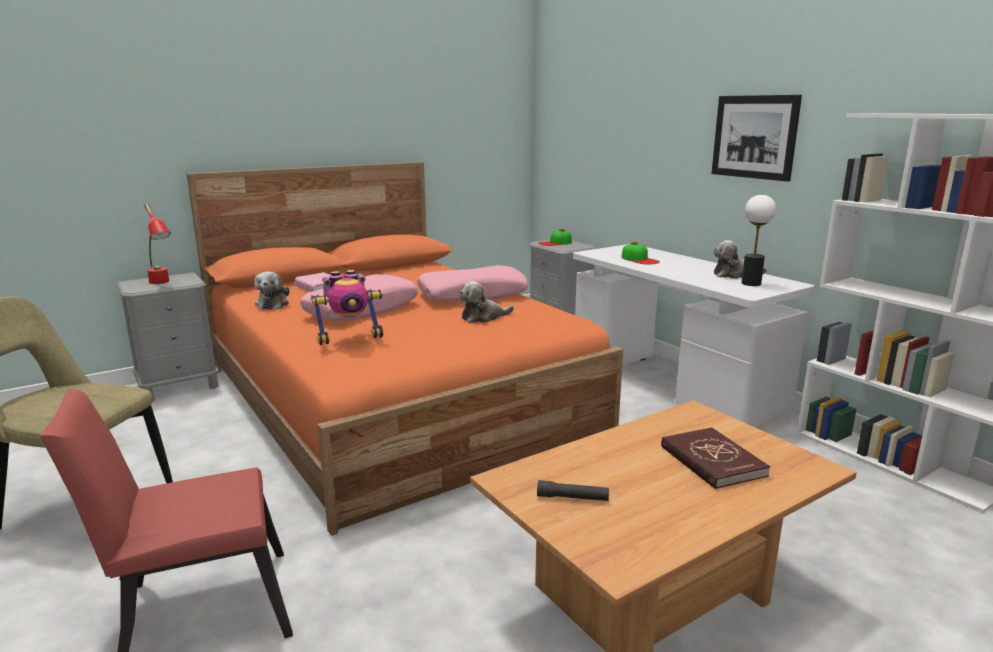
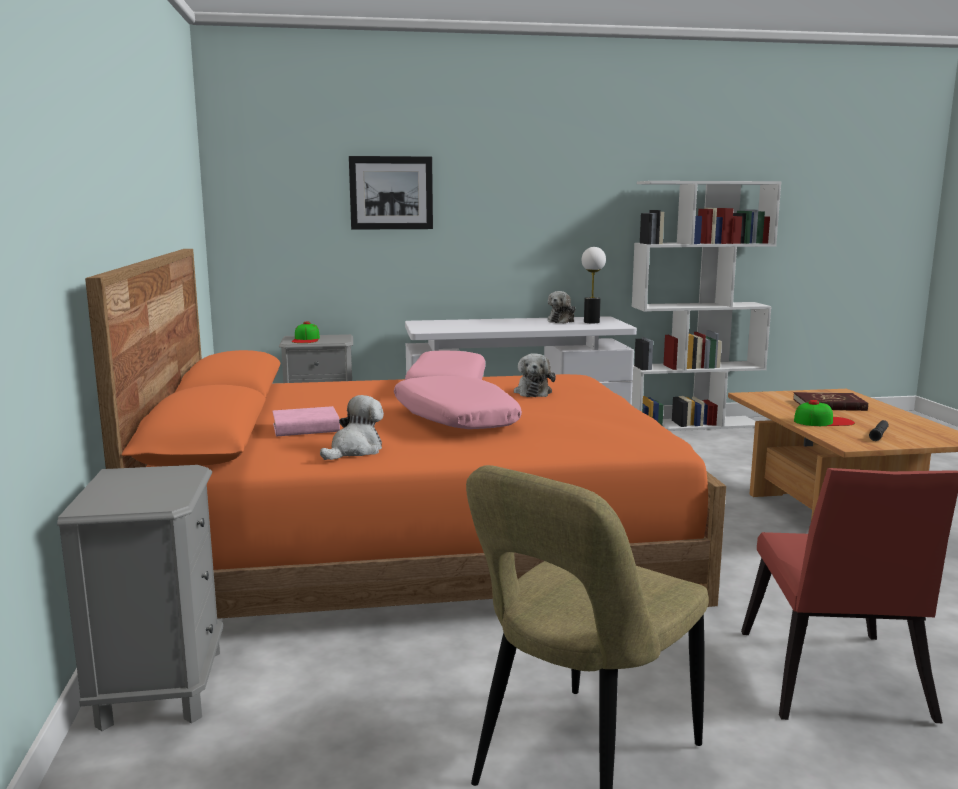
camera: 65 degrees left, 5 degrees down
(162, 283) = (153, 487): red table lamp -> none
(273, 304) = (355, 450): plush toy -> plush toy turned 75 degrees counterclockwise
(349, 338) = (578, 425): toy robot -> none
(639, 259) = (475, 326): cap -> cap (823, 421)
(754, 137) = (536, 202): picture -> picture (391, 193)

